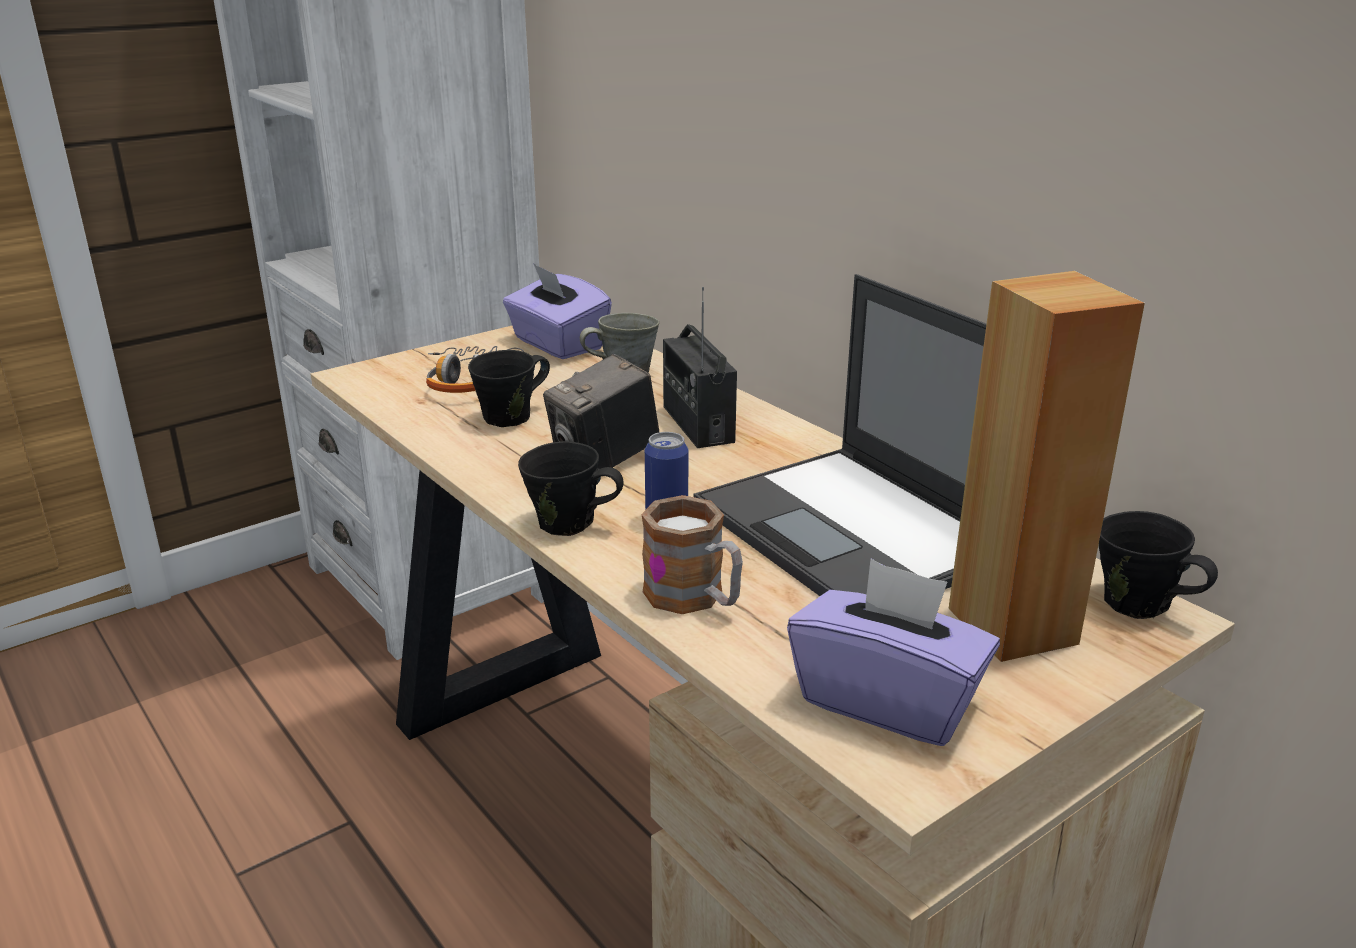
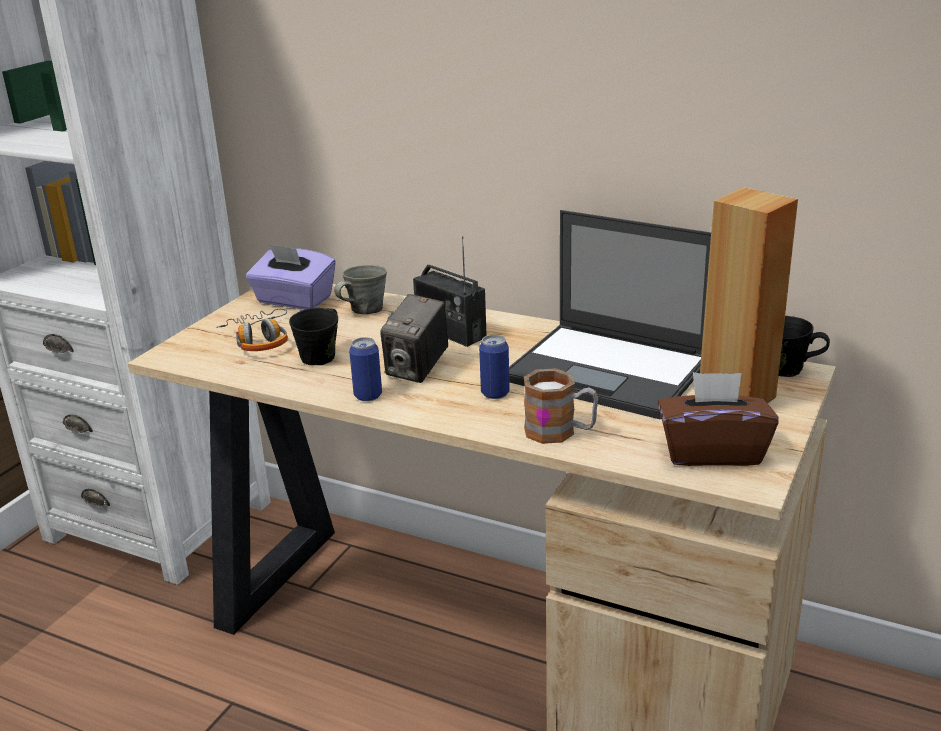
camera: 25 degrees left, 0 degrees up
(510, 479) = (368, 395): none -> can
(569, 524) = (438, 412): black mug -> none
(888, 700) = (712, 452): purple tissue box -> brown tissue box

